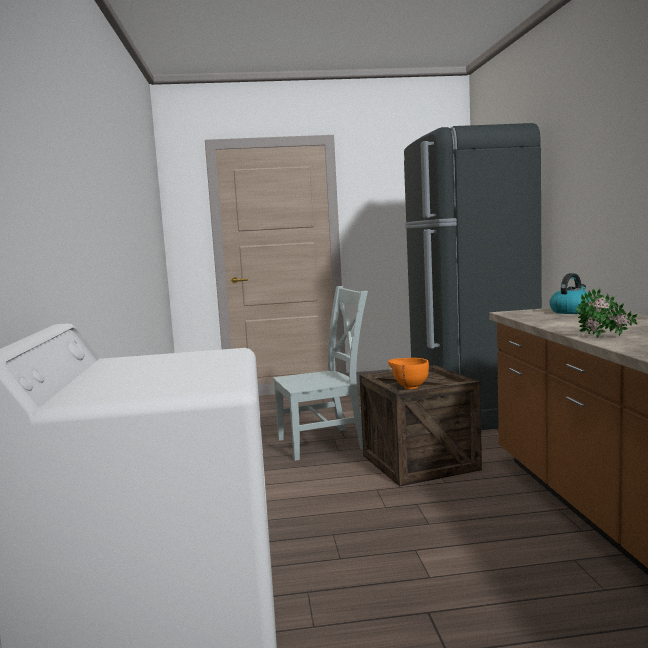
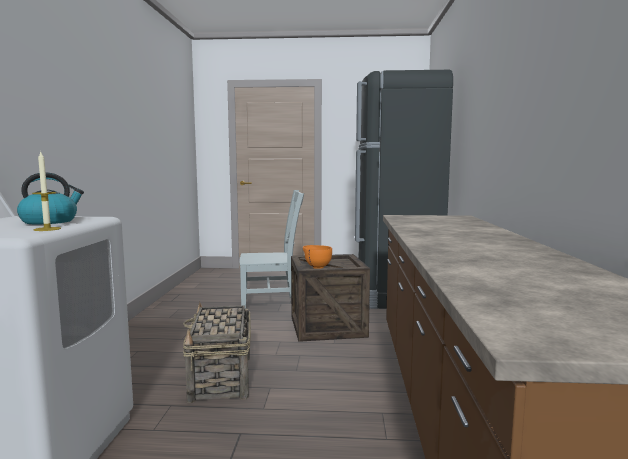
camera: 10 degrees right, 0 degrees up
(229, 374) = (47, 229): none -> candle
(343, 548) = (221, 379): none -> basket
(571, 311) = (442, 218): kettle -> kettle (50, 221)
(604, 337) = (422, 236): potted plant -> none

